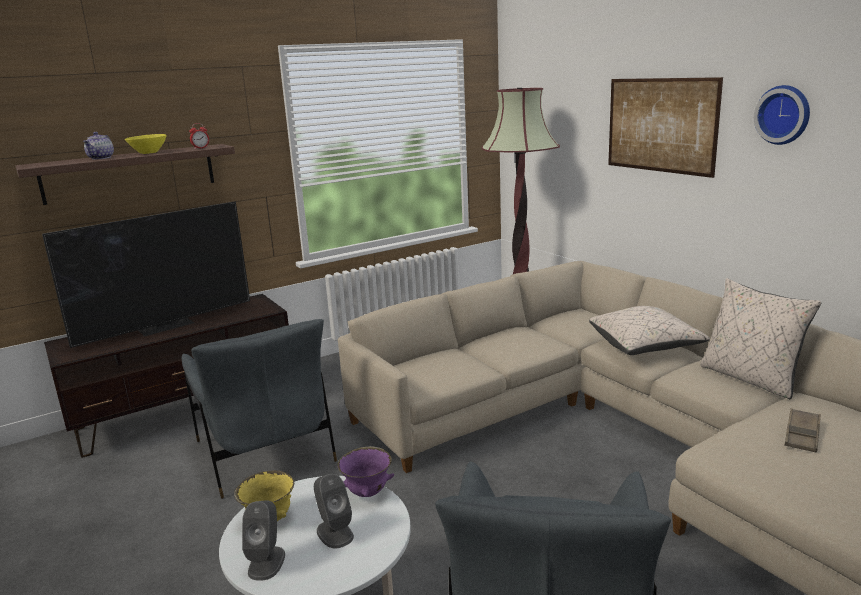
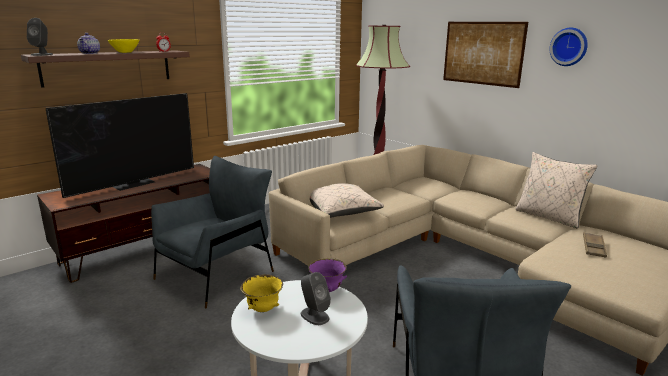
camera: 10 degrees left, 0 degrees up
(265, 452) = (216, 275): grey armchair -> grey armchair turned 105 degrees counterclockwise
(266, 562) = (272, 336): grey speaker -> grey speaker (42, 54)
(645, 345) = (475, 198): beige pillow -> beige pillow (342, 211)

